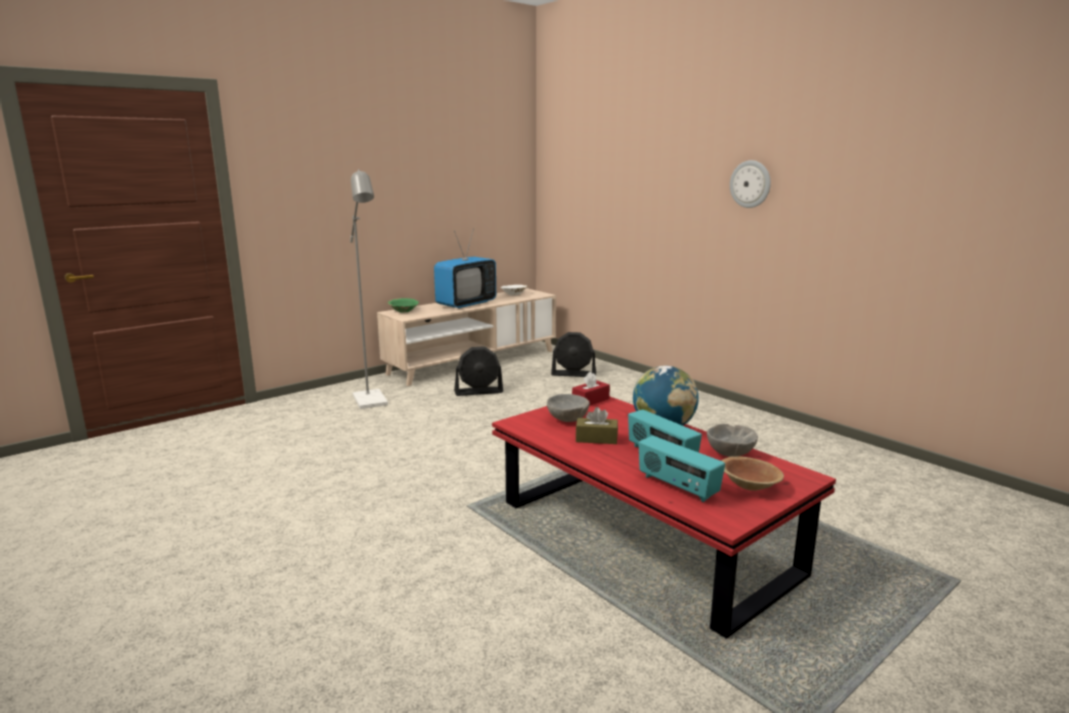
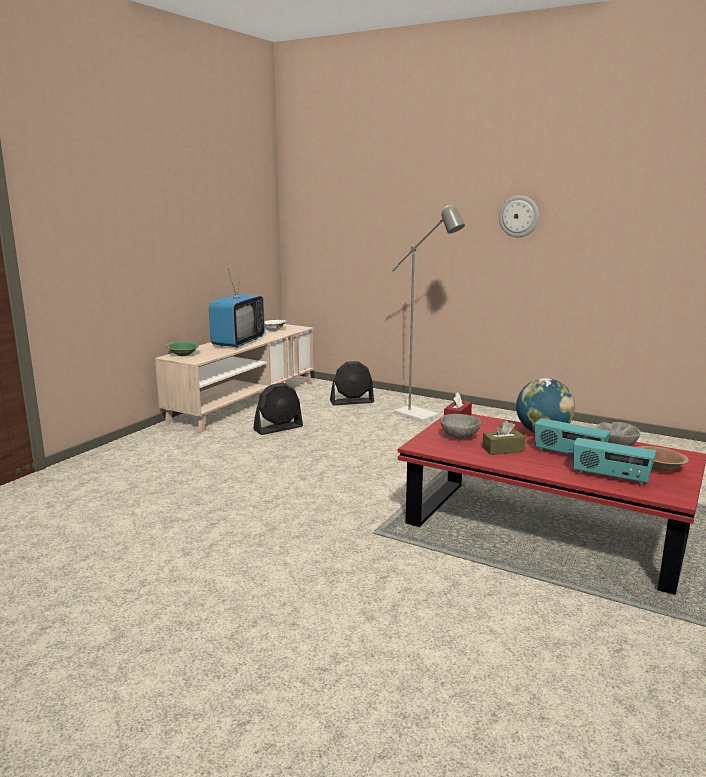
camera: 20 degrees left, 0 degrees up
(372, 403) = (180, 453): grey floor lamp -> grey floor lamp (422, 416)

